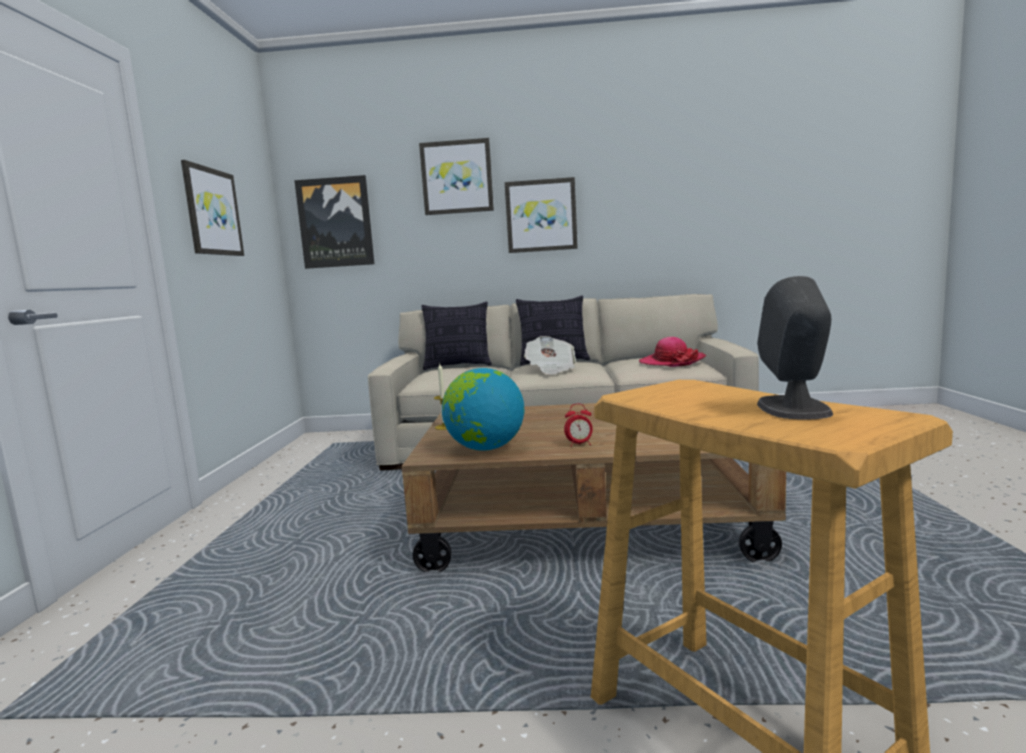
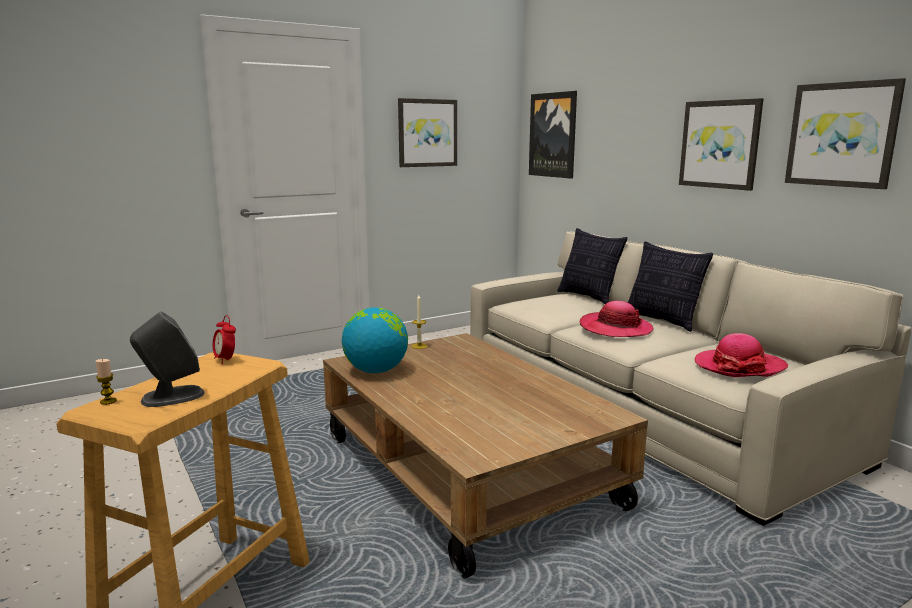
camera: 55 degrees right, 5 degrees up
(457, 177) = (646, 94): picture -> picture (842, 134)
(551, 370) = (615, 328): newspaper -> hat
(579, 444) = (410, 396): alarm clock -> alarm clock (225, 360)
(798, 432) = (108, 401): none -> candle

